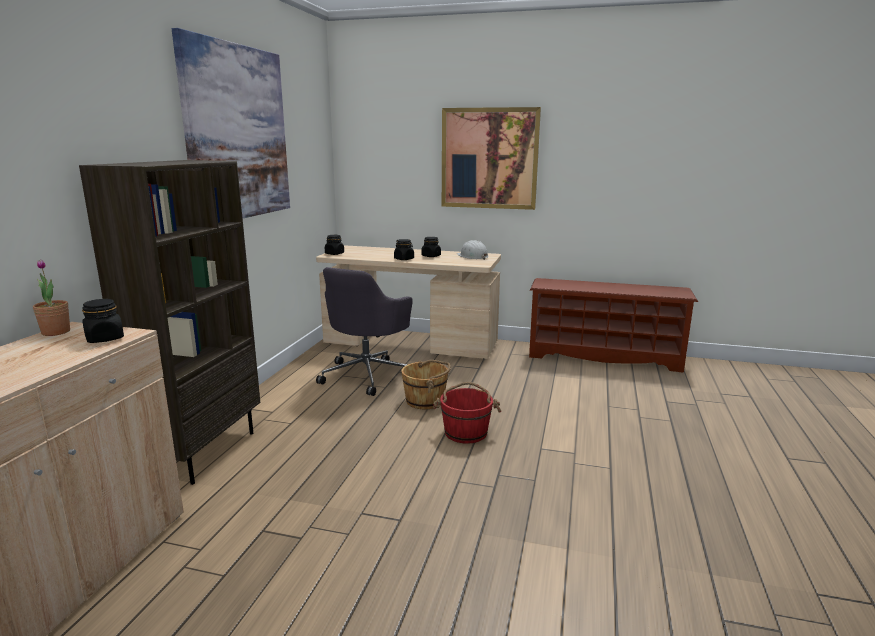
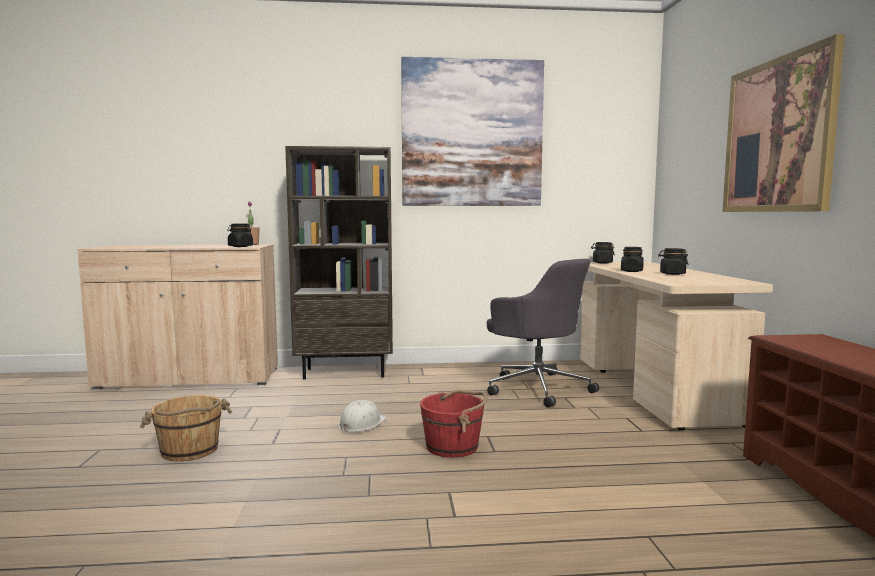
camera: 70 degrees right, 10 degrees down
(368, 375) = (537, 388): grey office chair -> grey office chair turned 135 degrees counterclockwise
(426, 401) = (508, 419): brown bucket -> brown bucket (189, 450)
(472, 256) = (716, 280): white hard hat -> white hard hat (361, 424)

